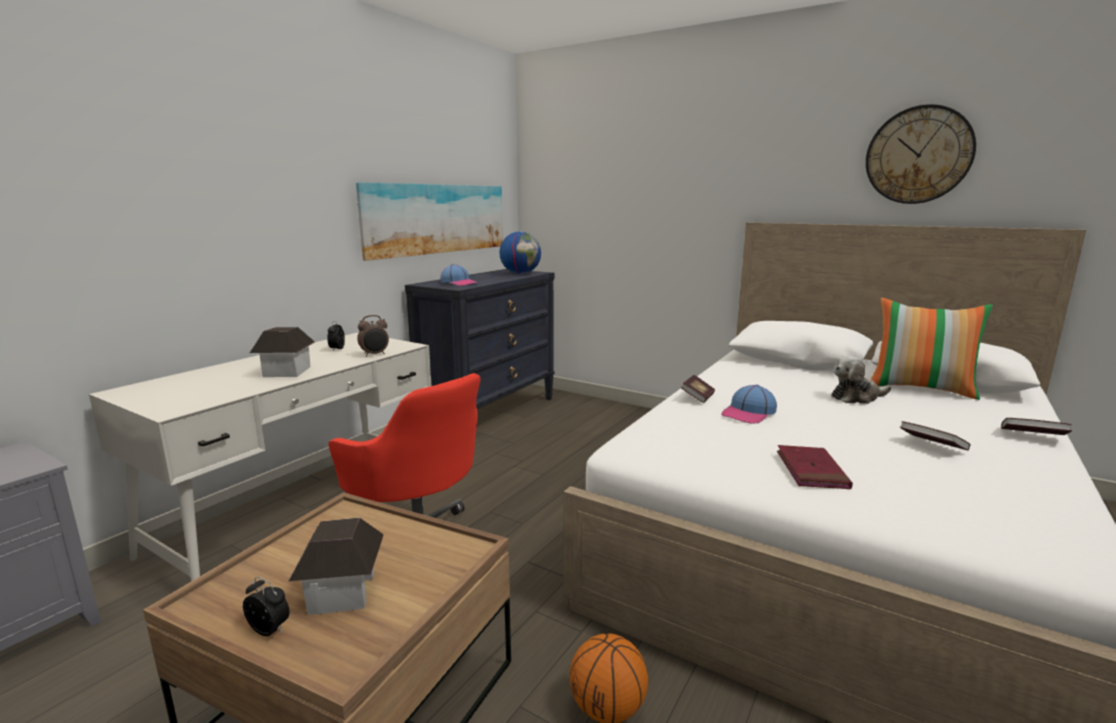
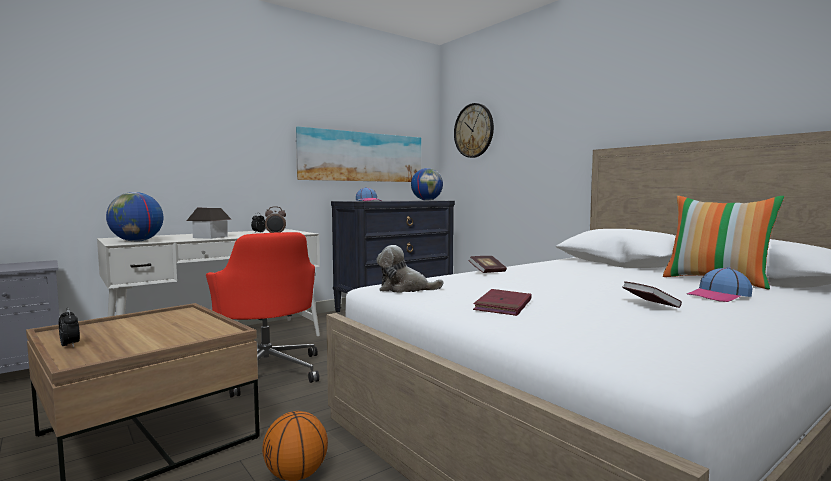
camera: 20 degrees right, 10 degrees down
(189, 400) = (137, 241): none -> globe
(343, 592) = (128, 338): toy house -> none
(748, 413) = (513, 281): cap -> cap (719, 296)
(856, 397) = (635, 280): plush toy -> plush toy (404, 289)
(918, 155) = (737, 75): wall clock -> wall clock (474, 130)
(1032, 437) = (780, 310): book -> none

